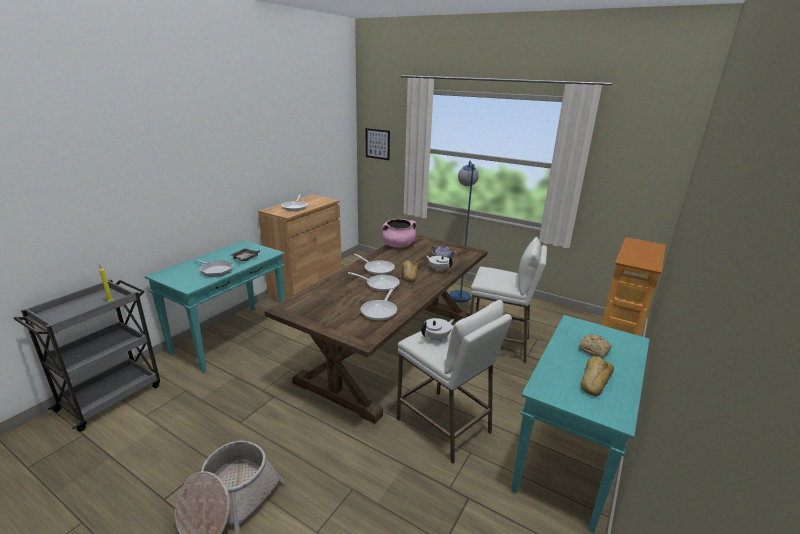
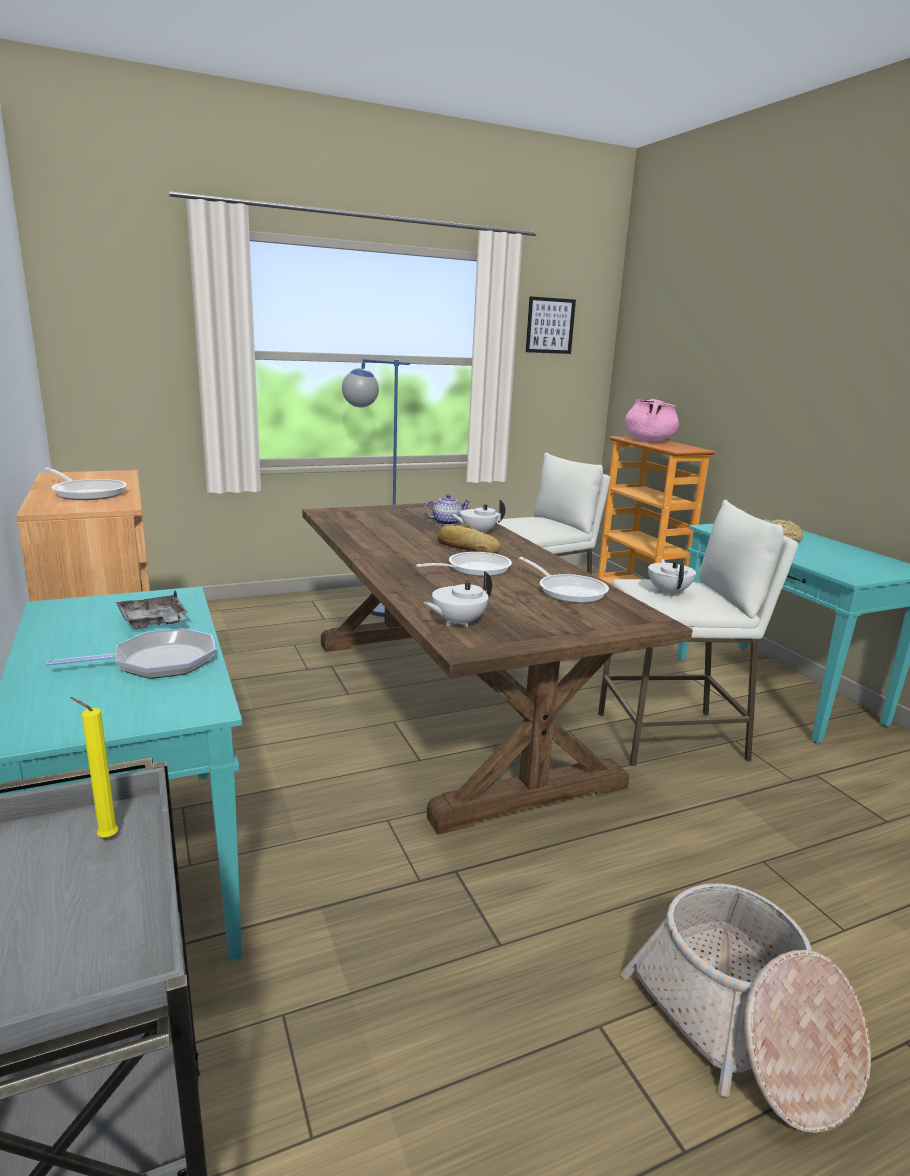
camera: 55 degrees left, 5 degrees down
(307, 300) = (457, 622): none -> white teapot
(377, 144) = (105, 350): picture -> picture (550, 325)
(377, 268) = (410, 556): frying pan -> none
(398, 245) = (344, 525): pink cooking pot -> pink cooking pot (649, 440)
(594, 380) = (839, 556): bread -> none

